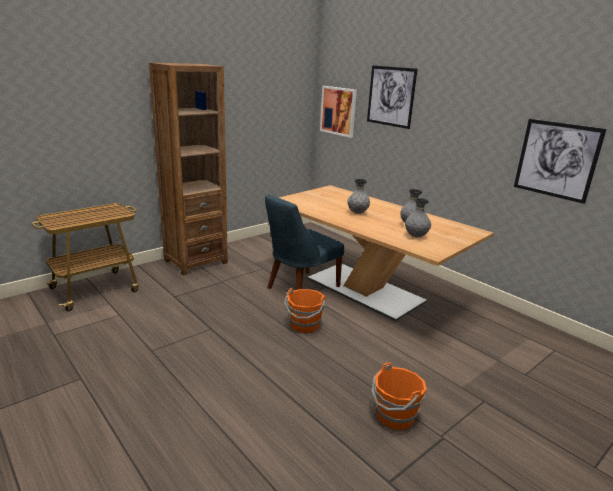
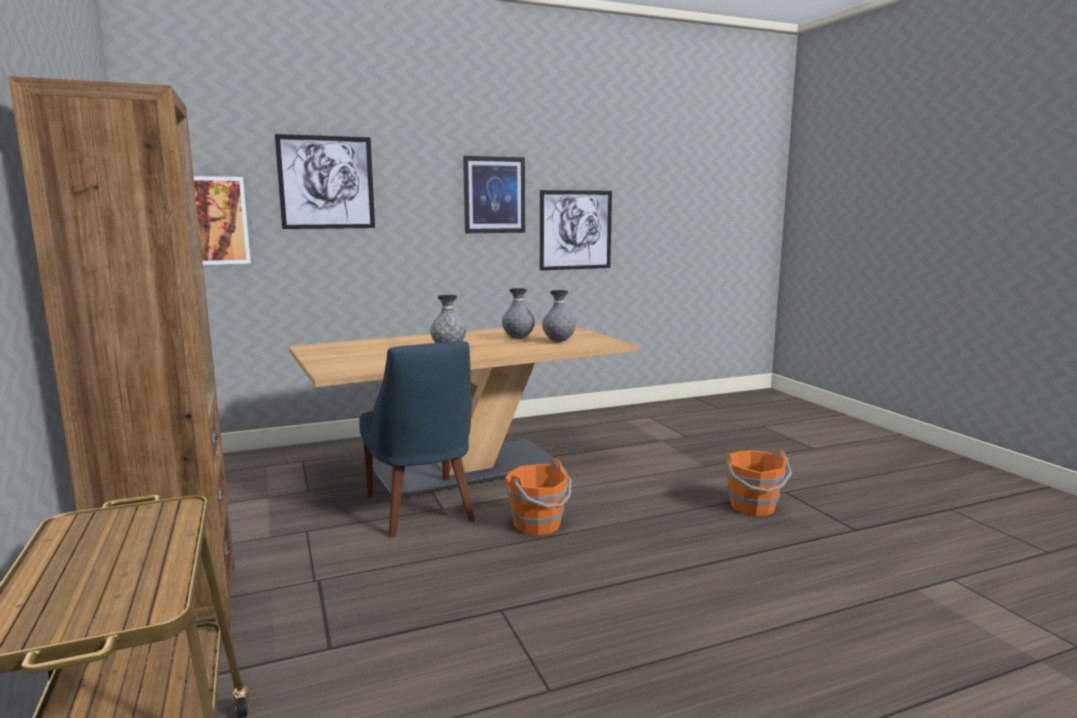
camera: 70 degrees left, 10 degrees down
(490, 117) = (494, 195): none -> picture

